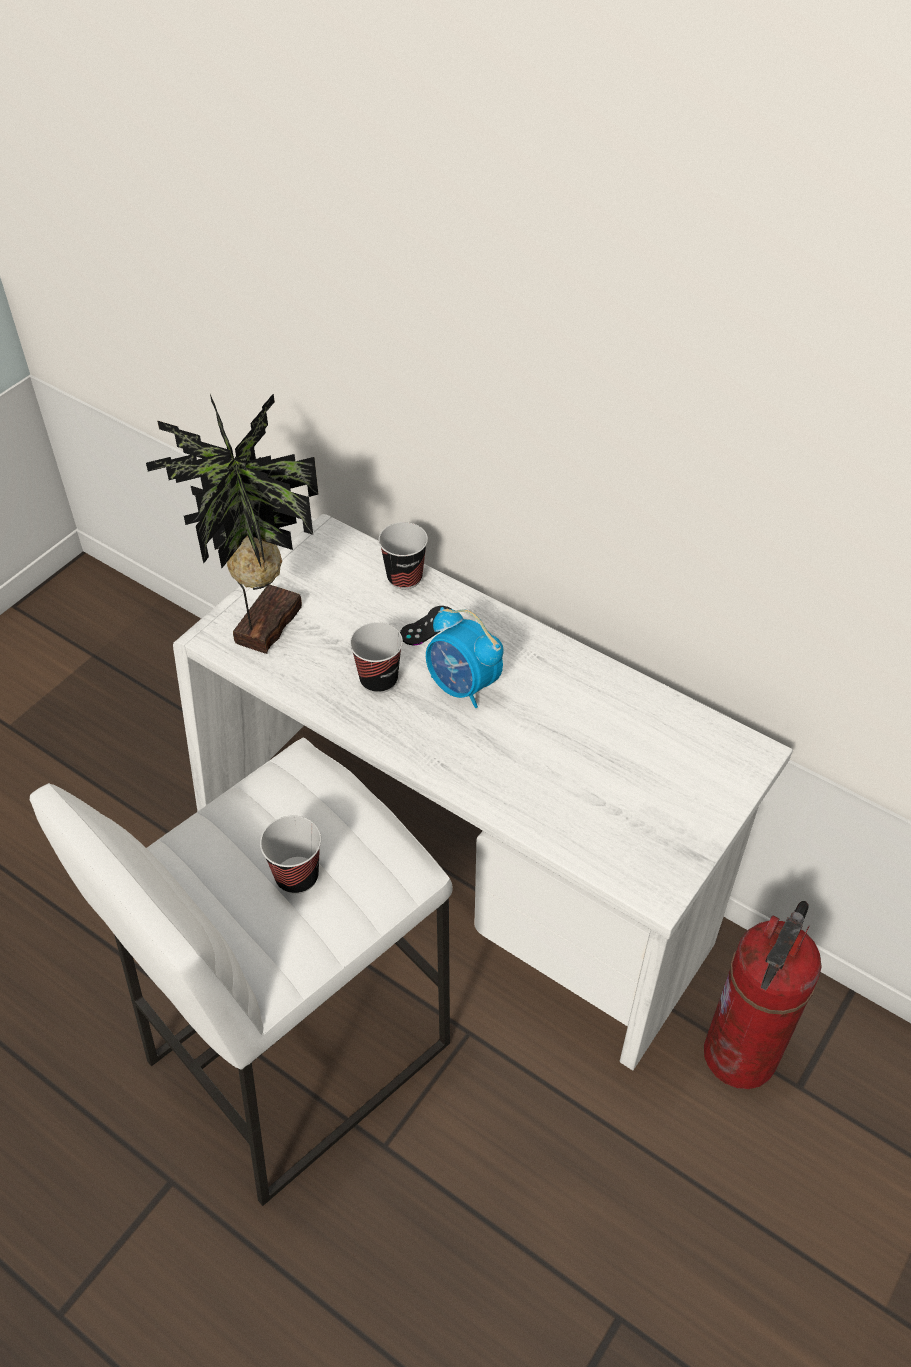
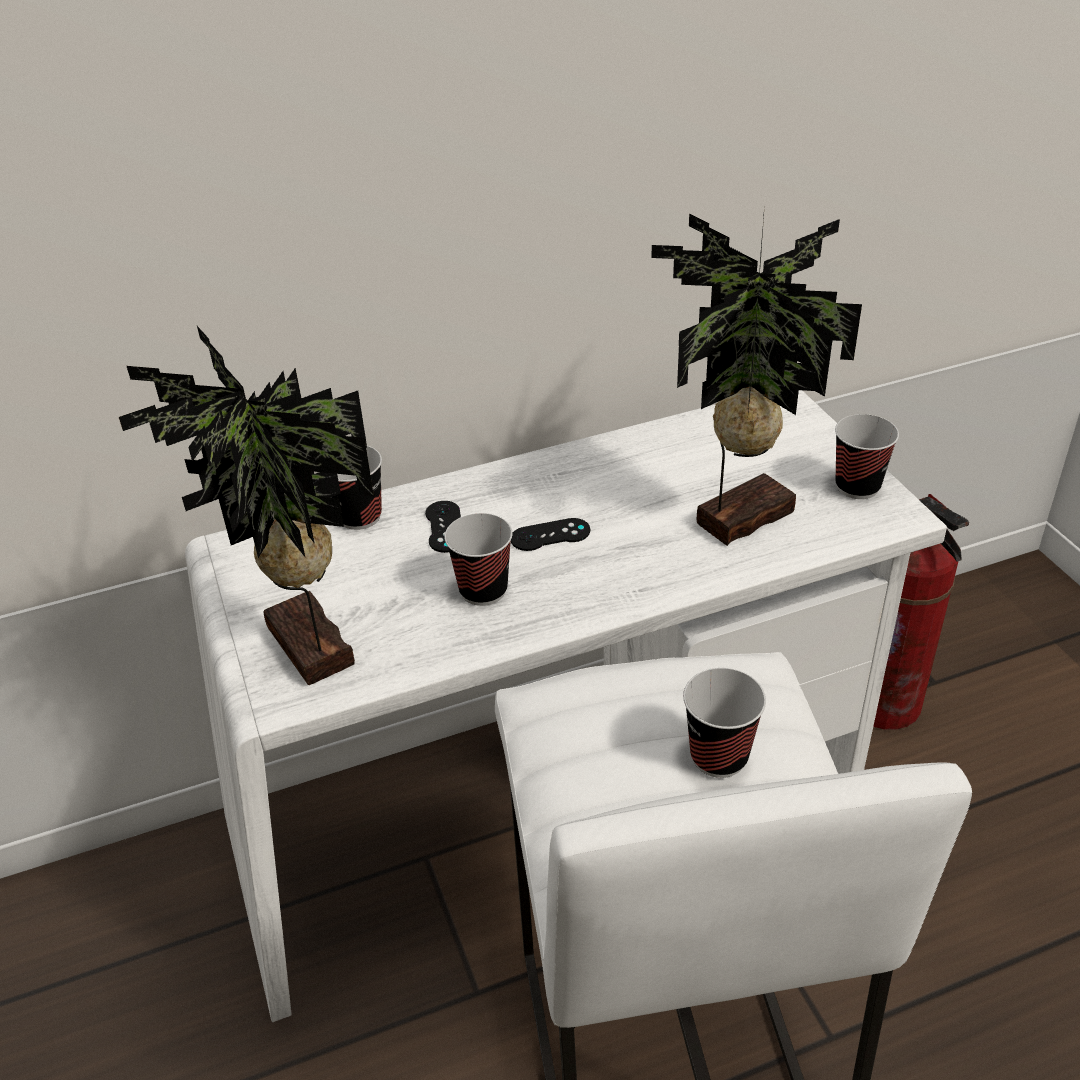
camera: 55 degrees left, 10 degrees down
(463, 686) = (550, 535): alarm clock -> black game controller
(572, 785) = (738, 515): none -> potted plant
(674, 848) = (857, 486): none -> cup

